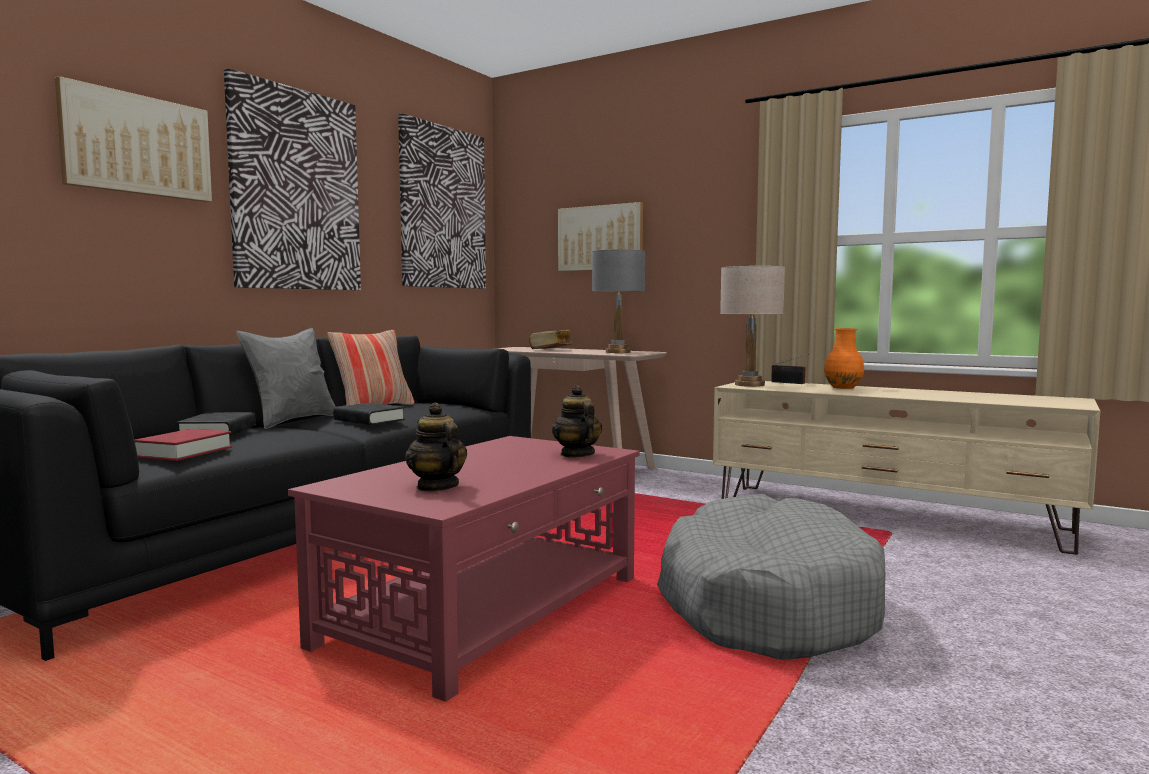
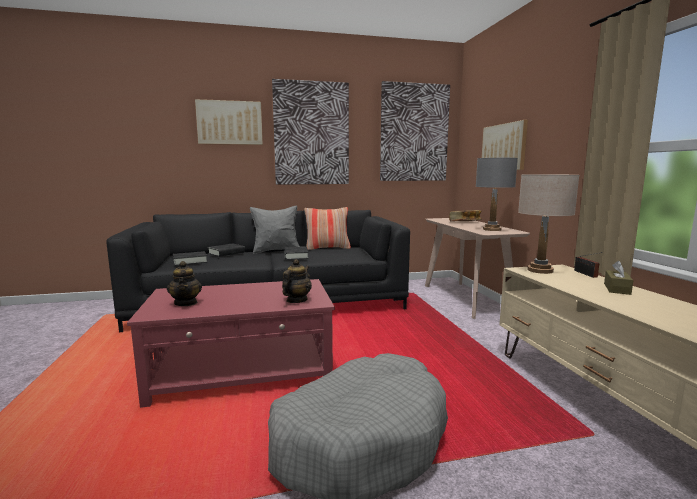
camera: 45 degrees right, 5 degrees up
(183, 452) = (190, 261): red book -> black book
(437, 487) = (186, 303): teapot -> teapot turned 150 degrees clockwise
(843, 387) = (617, 289): orange vase -> brown tissue box

